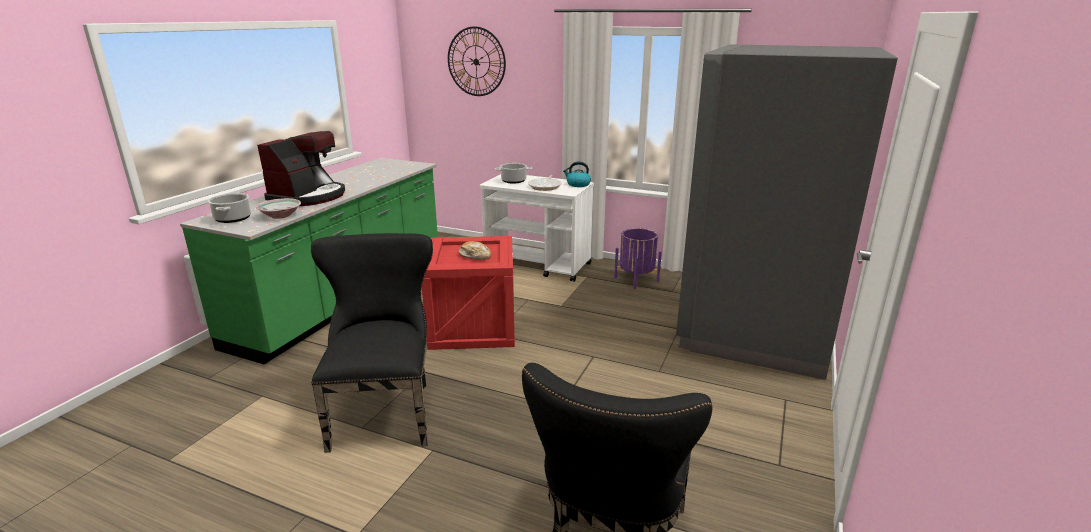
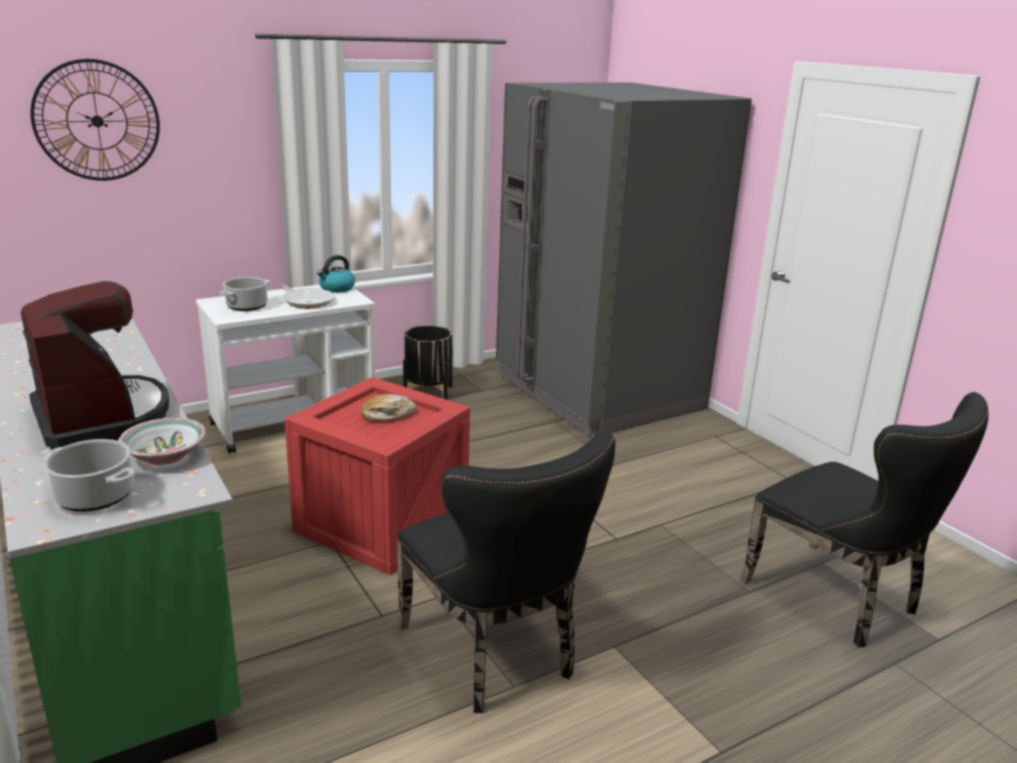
camera: 55 degrees left, 0 degrees up
(385, 410) = (495, 655): black chair -> black chair turned 150 degrees counterclockwise
(636, 279) = (428, 393): purple planter -> black planter

